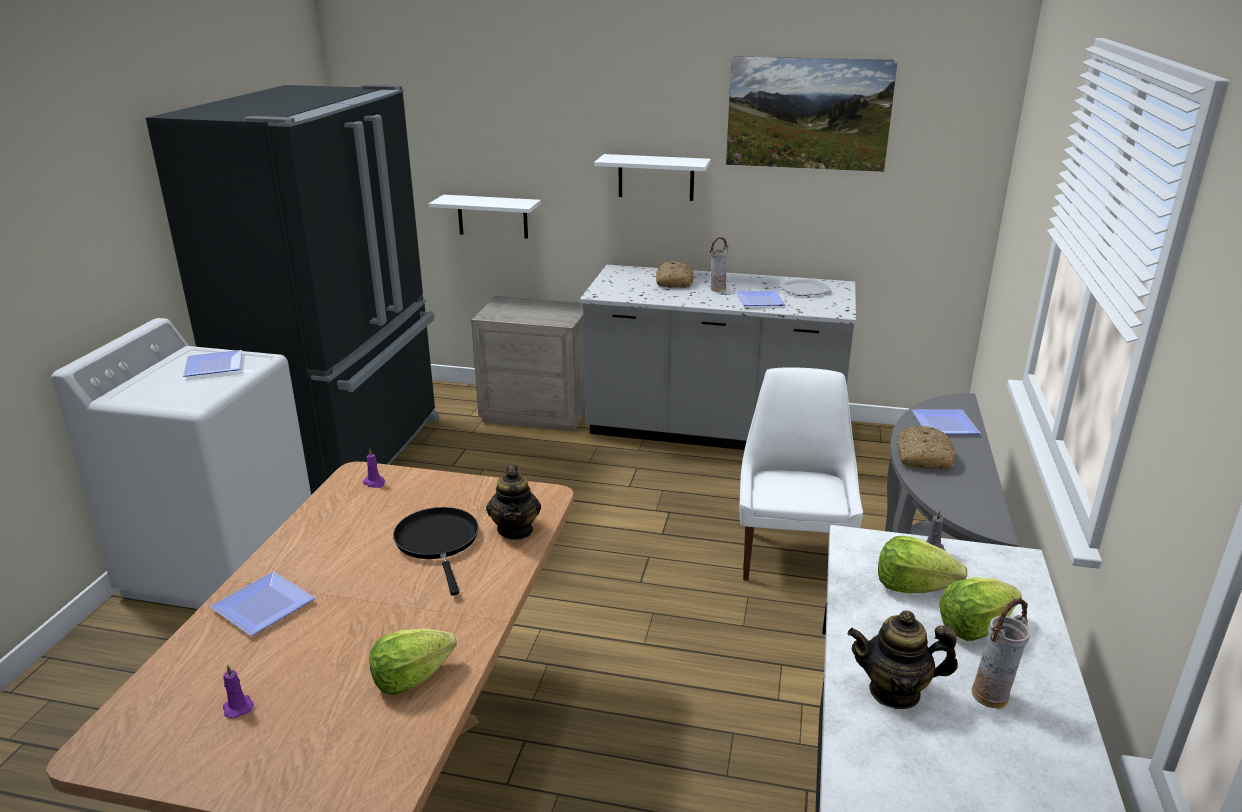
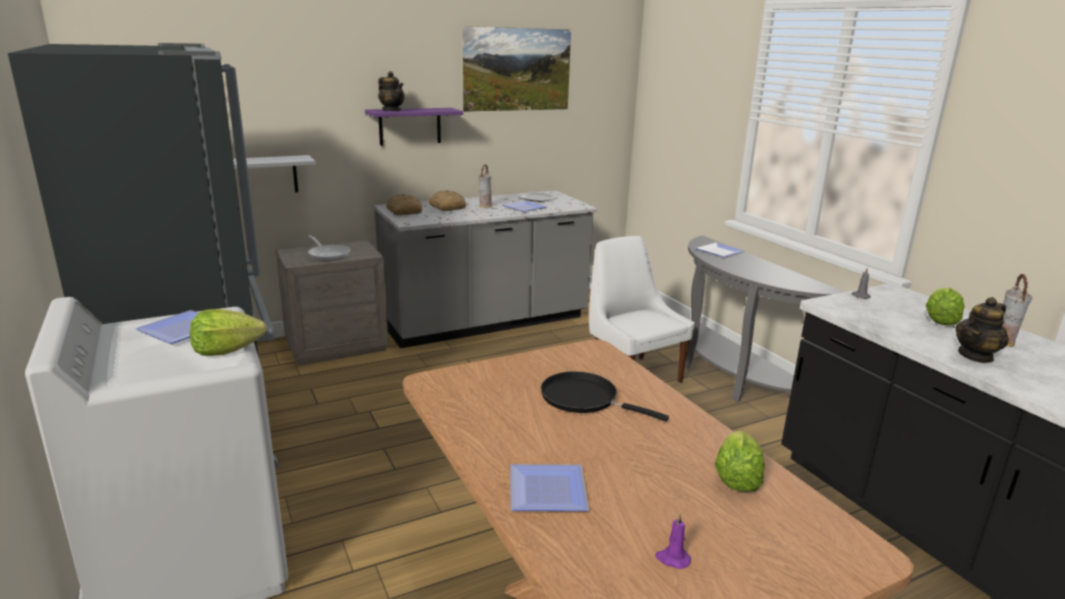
camera: 40 degrees left, 5 degrees down
(375, 483) = (458, 382): purple candle -> none
(515, 530) = (617, 373): teapot -> teapot (392, 110)
(528, 312) = (328, 254): none -> frying pan
(656, 177) = (410, 126): white shelf -> purple shelf
(913, 586) = (887, 313): lettuce -> lettuce (226, 350)
(922, 457) = (740, 268): bread -> bread (403, 211)

